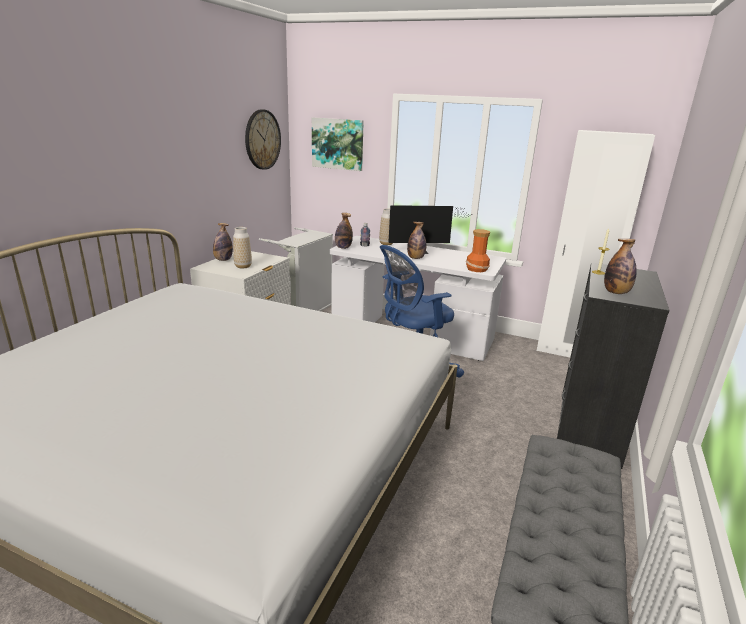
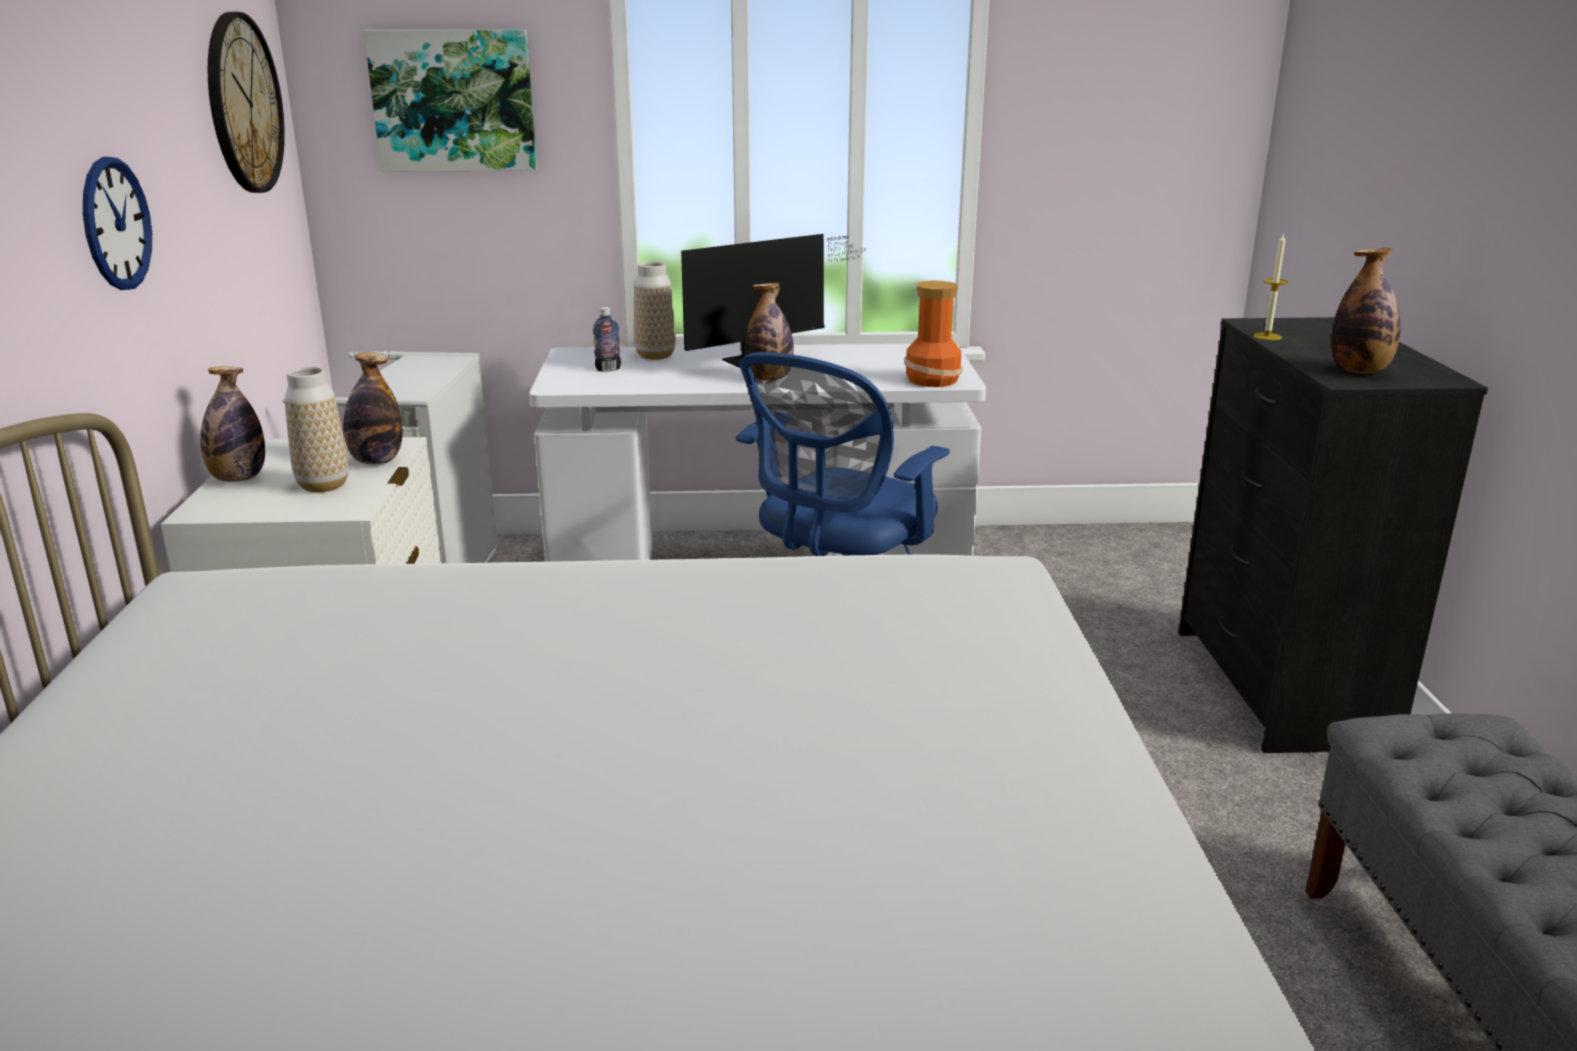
camera: 25 degrees left, 0 degrees up
(191, 173) = (116, 224): none -> wall clock
(343, 247) = (560, 384): bottle -> bottle (376, 461)
(567, 352) = (1109, 537): white wardrobe -> none

